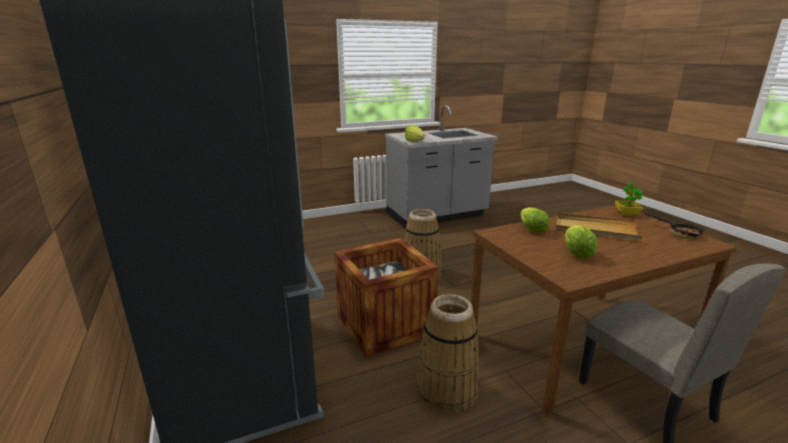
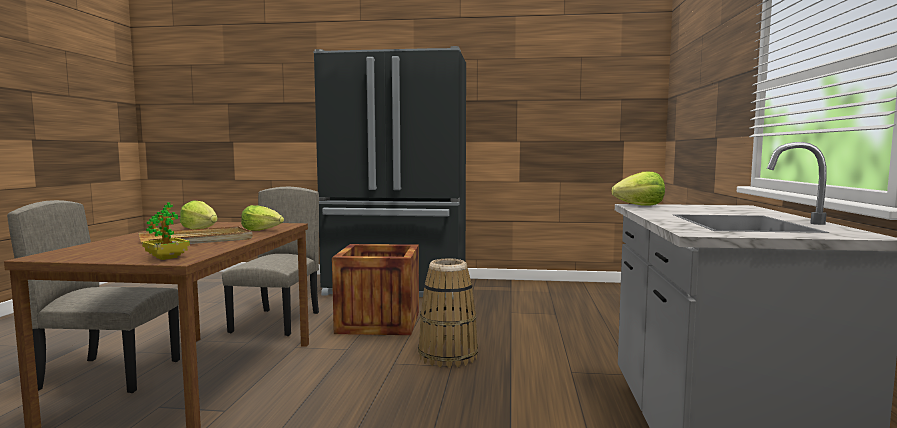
camera: 120 degrees right, 15 degrees down
(446, 389) = (277, 322): basket -> beige chair
(679, 233) = (84, 256): frying pan -> none

